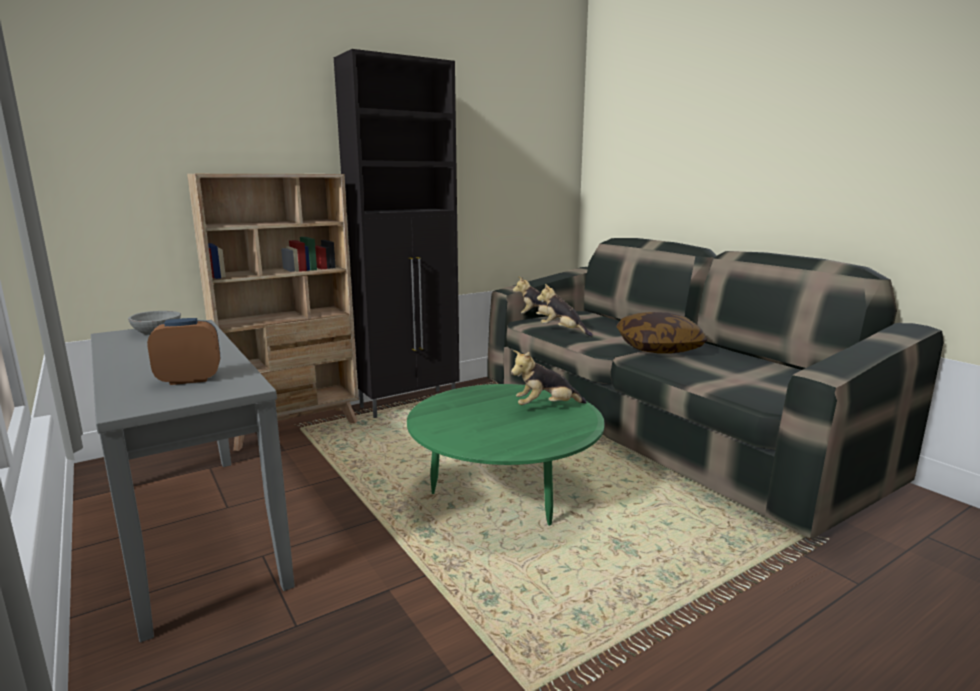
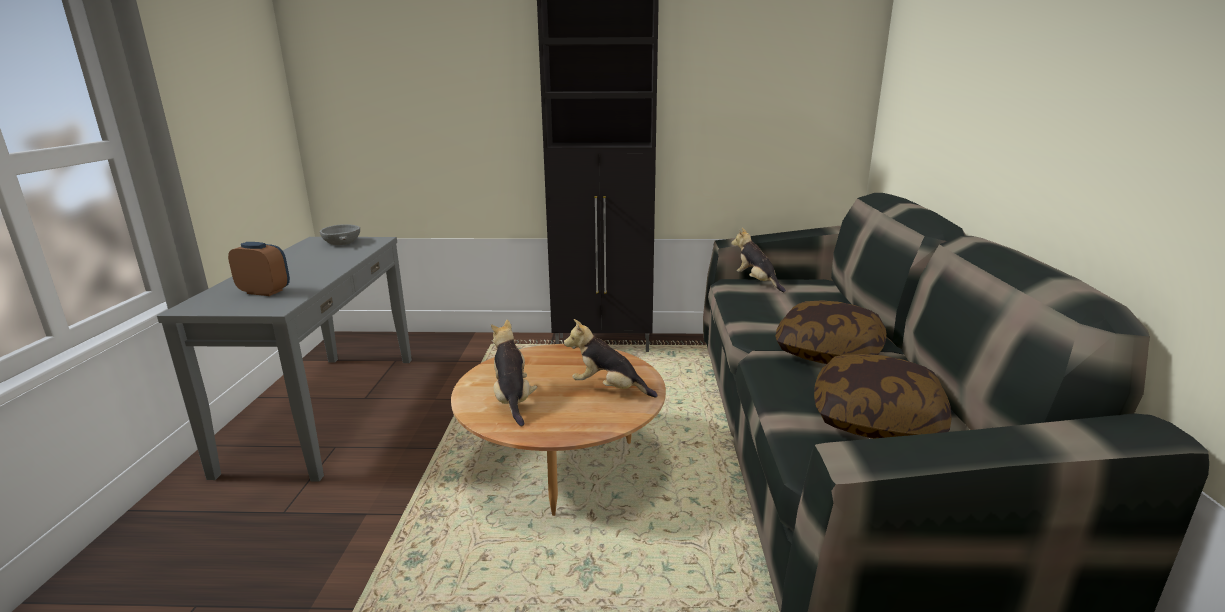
camera: 35 degrees right, 5 degrees up
(293, 428) = (487, 342): beige bookcase -> none
(504, 492) = (562, 465): green coffee table -> brown coffee table
(563, 331) = (758, 303): plush toy -> plush toy (512, 400)
(742, 374) = (876, 419): none -> pillow

